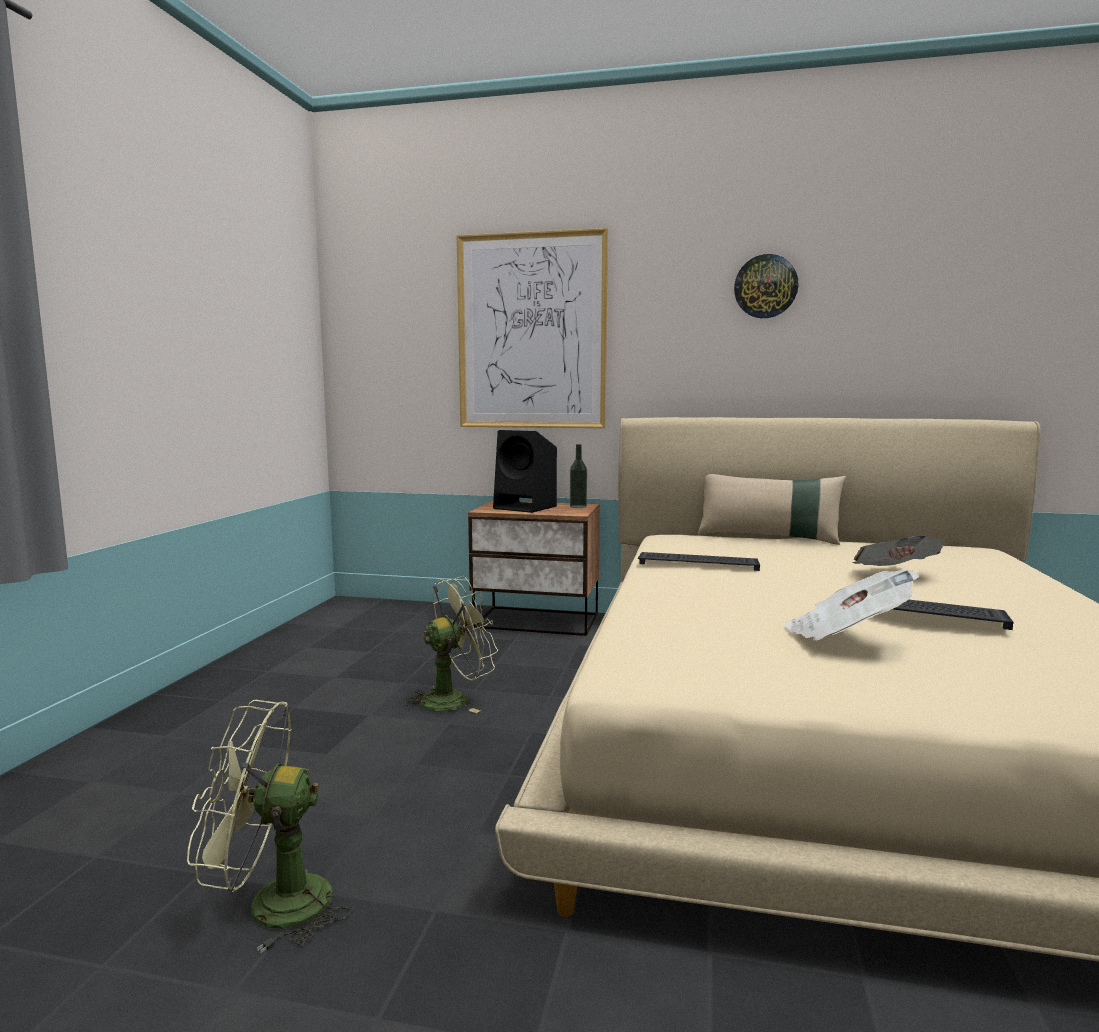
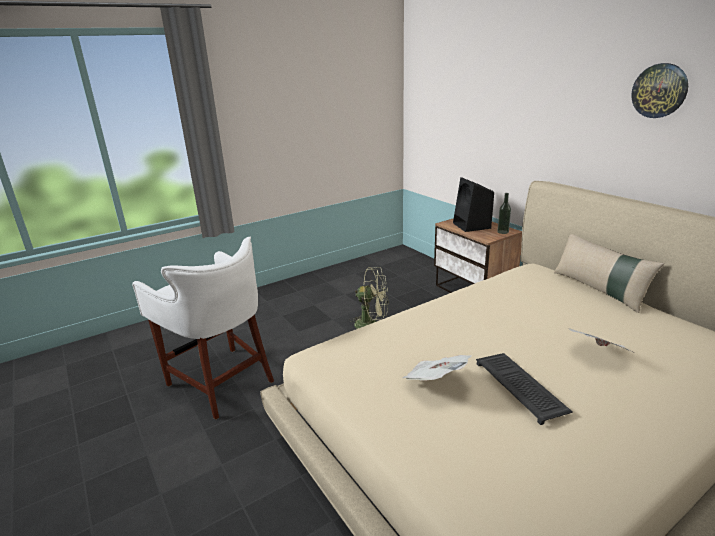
camera: 45 degrees right, 15 degrees up
(271, 906) = (221, 381): green fan -> white stool
(531, 332) = (499, 111): picture -> none
(699, 563) = (497, 299): keyboard -> none

